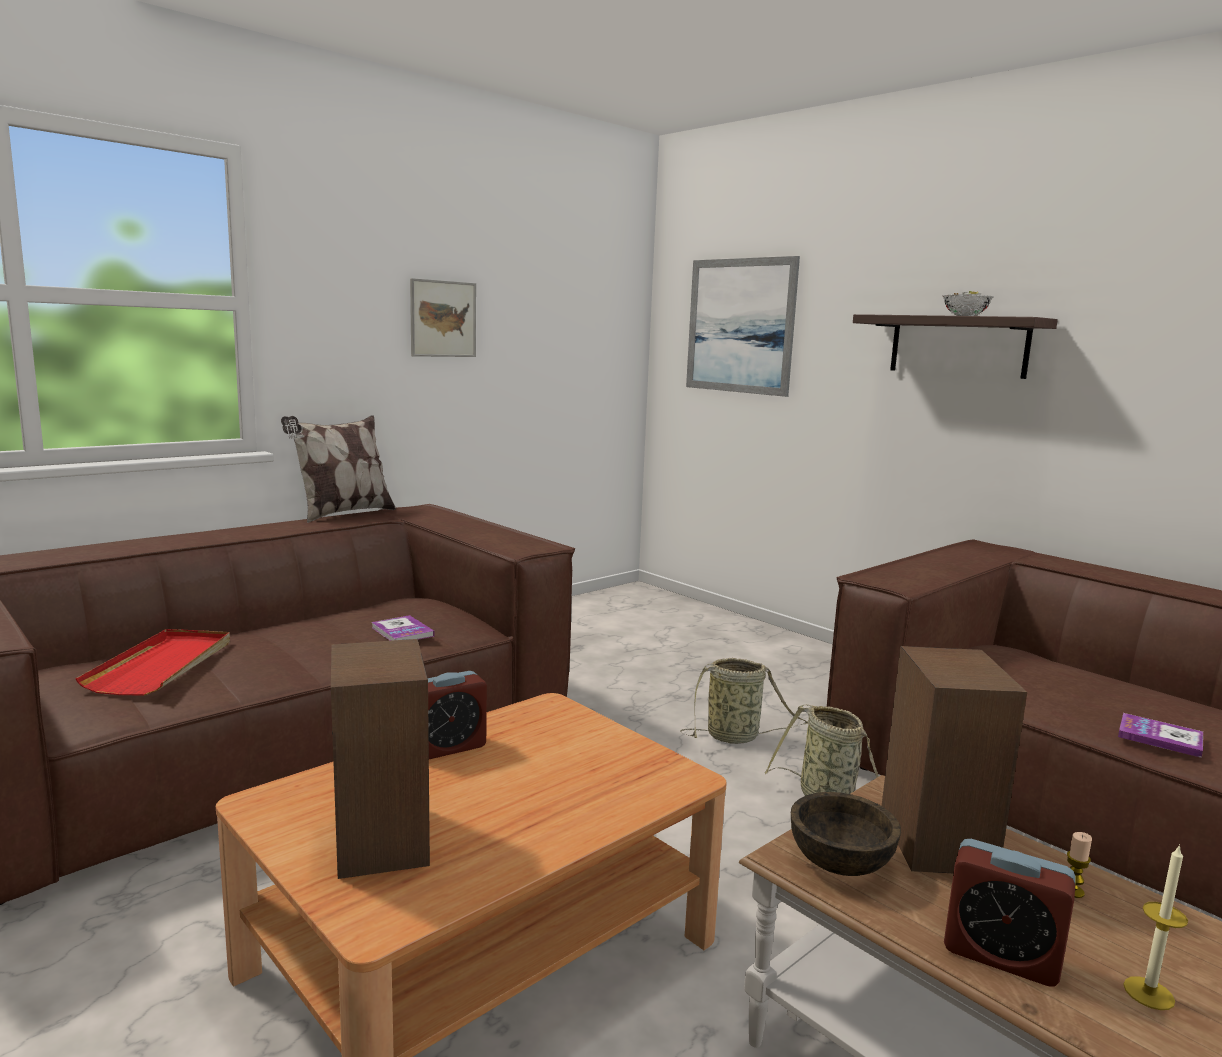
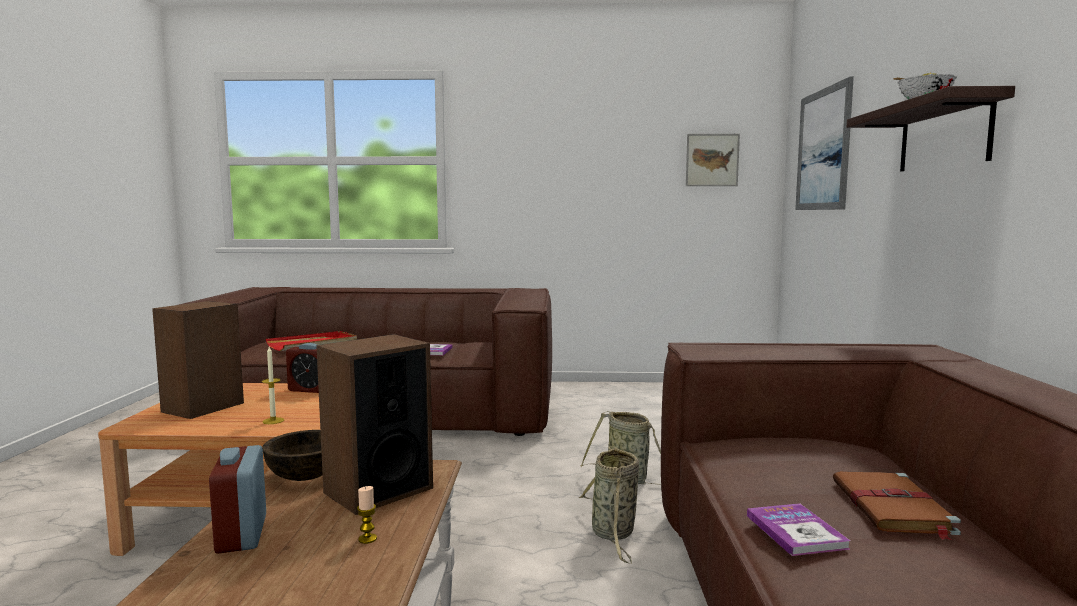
camera: 45 degrees right, 5 degrees down
(342, 513) = (484, 288): pillow -> none
(443, 319) = (577, 163): picture -> picture (712, 160)
(1141, 695) = (892, 507): none -> brown book
(1148, 993) = (243, 584): candle -> candle (273, 421)

